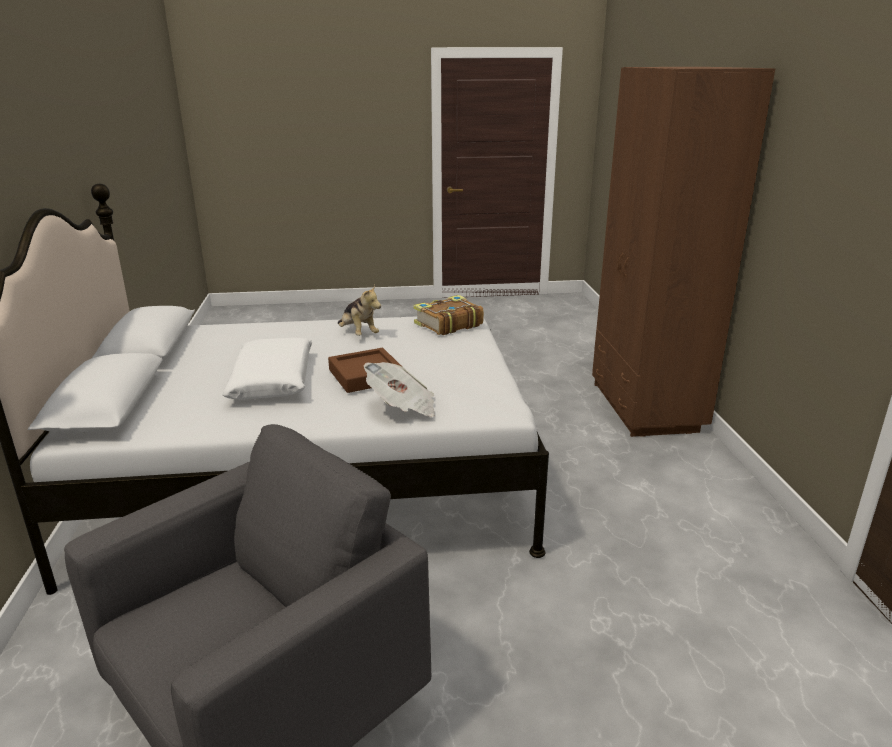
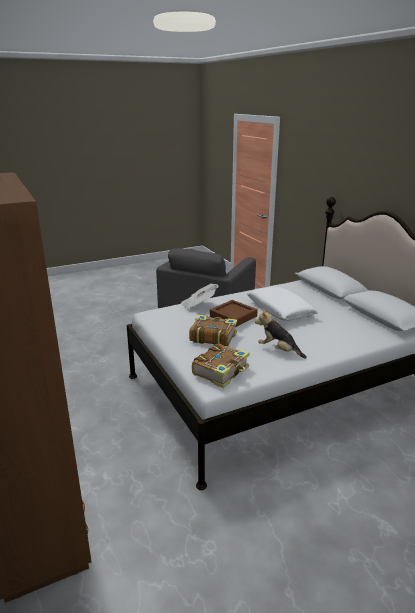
camera: 160 degrees right, 0 degrees up
(425, 358) = (212, 337): none -> book

